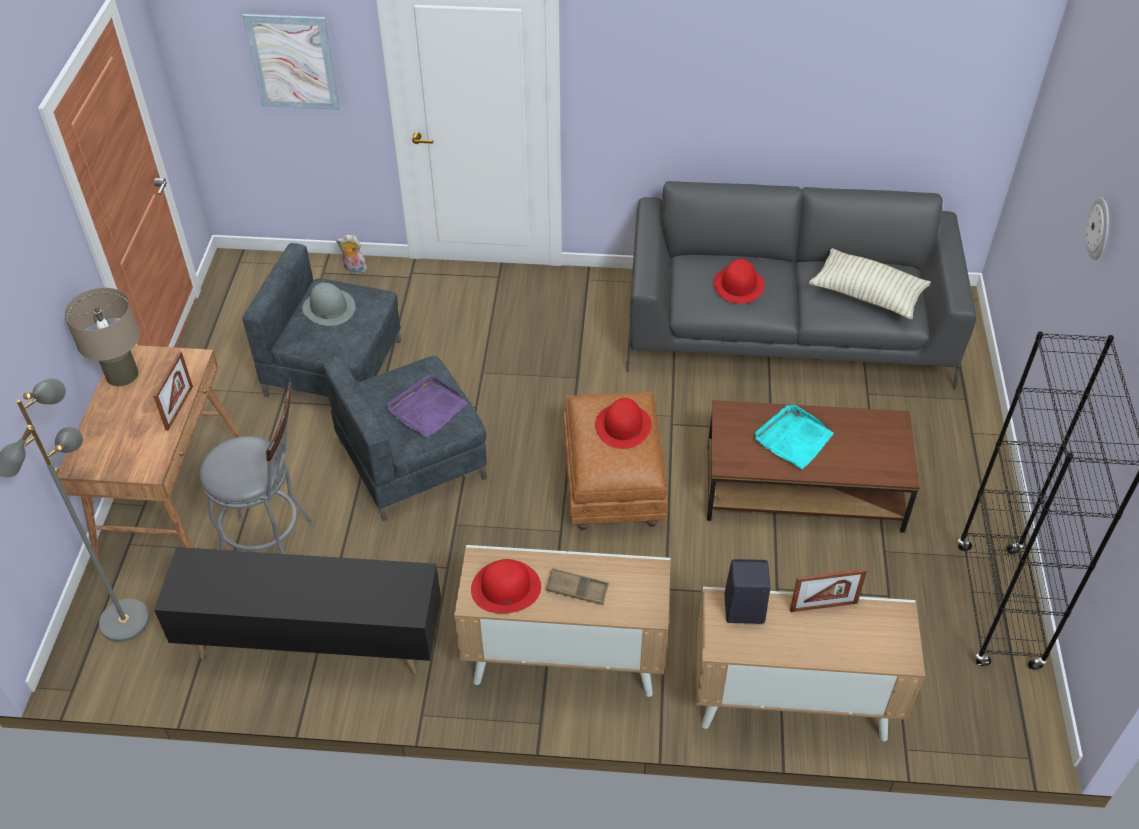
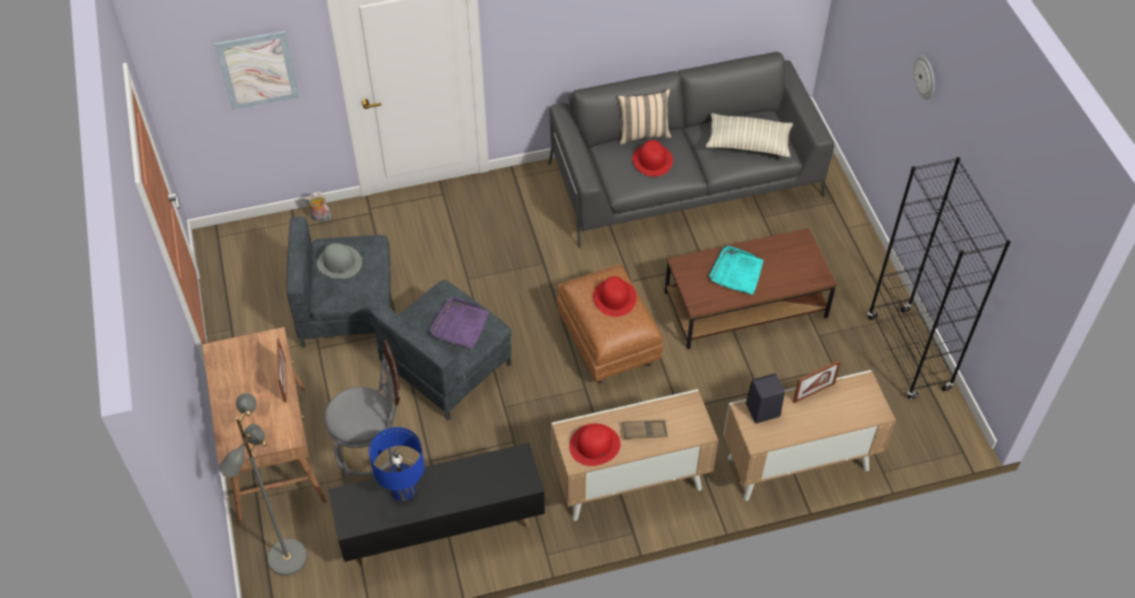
camera: 20 degrees left, 5 degrees up
(122, 374) = (222, 368): beige table lamp -> none
(259, 573) = (402, 489): none -> blue table lamp
(741, 255) = (643, 133): none -> beige pillow

